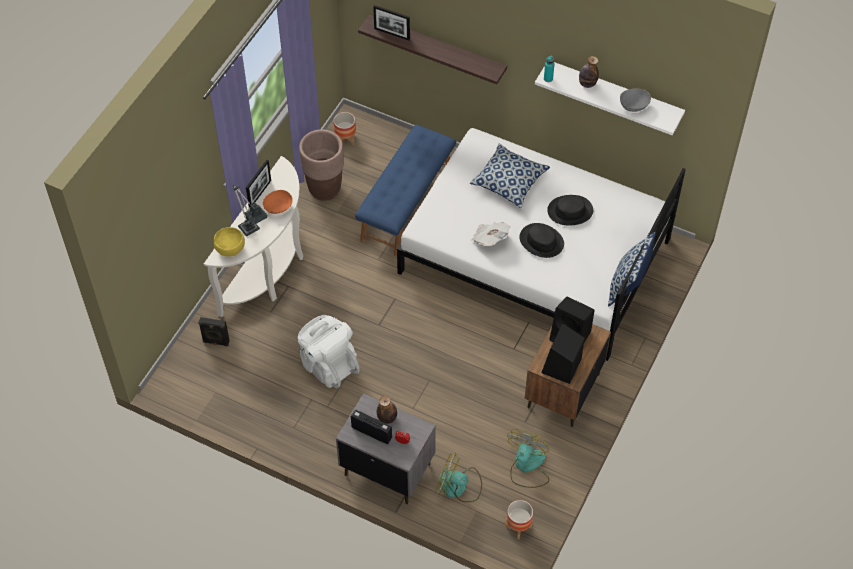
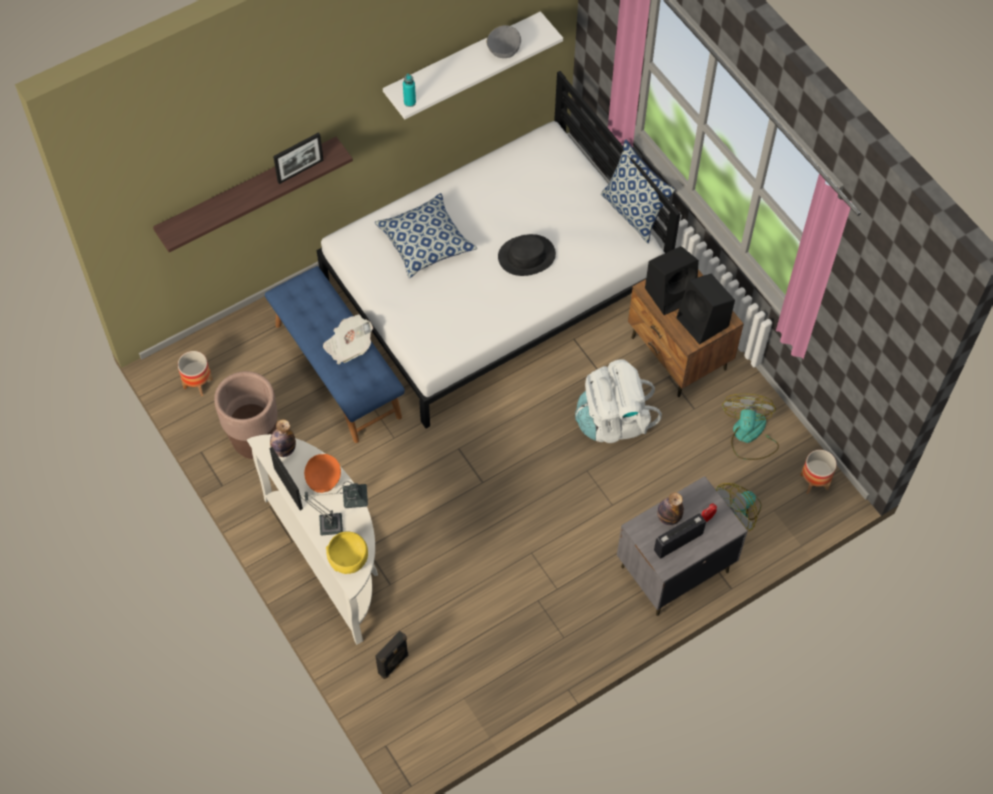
camera: 60 degrees left, 5 degrees up
(328, 364) = (502, 560): white backpack -> white backpack (613, 421)
(392, 33) = (202, 219): picture frame -> picture frame (300, 171)
(490, 239) = (489, 301): newspaper -> newspaper (348, 346)
(527, 467) = (749, 436): fan -> fan turned 45 degrees clockwise
(570, 211) = (504, 209): black hat -> none
(587, 84) = (443, 72): bottle -> bottle (284, 449)

